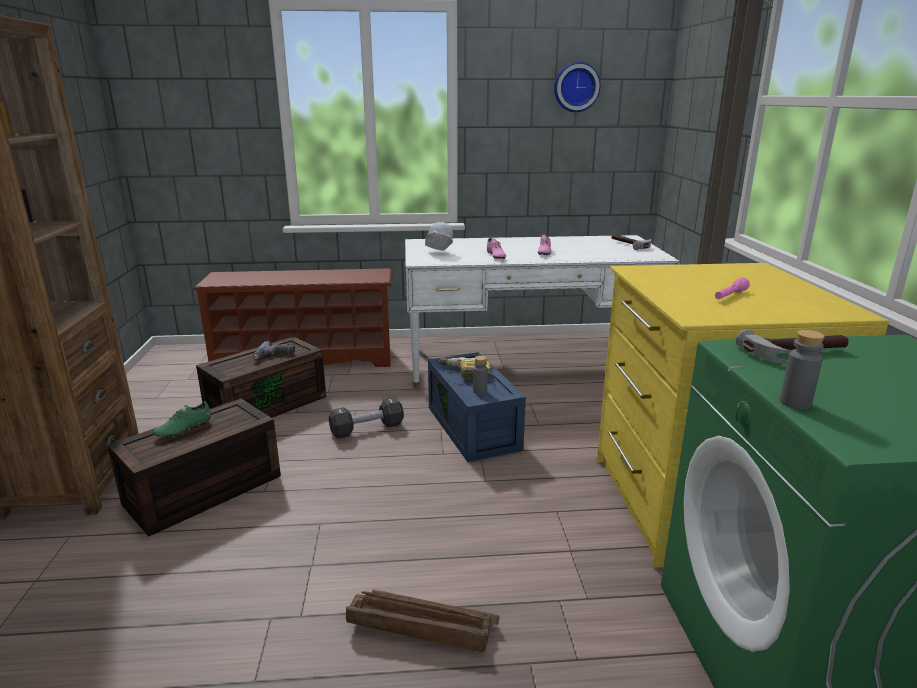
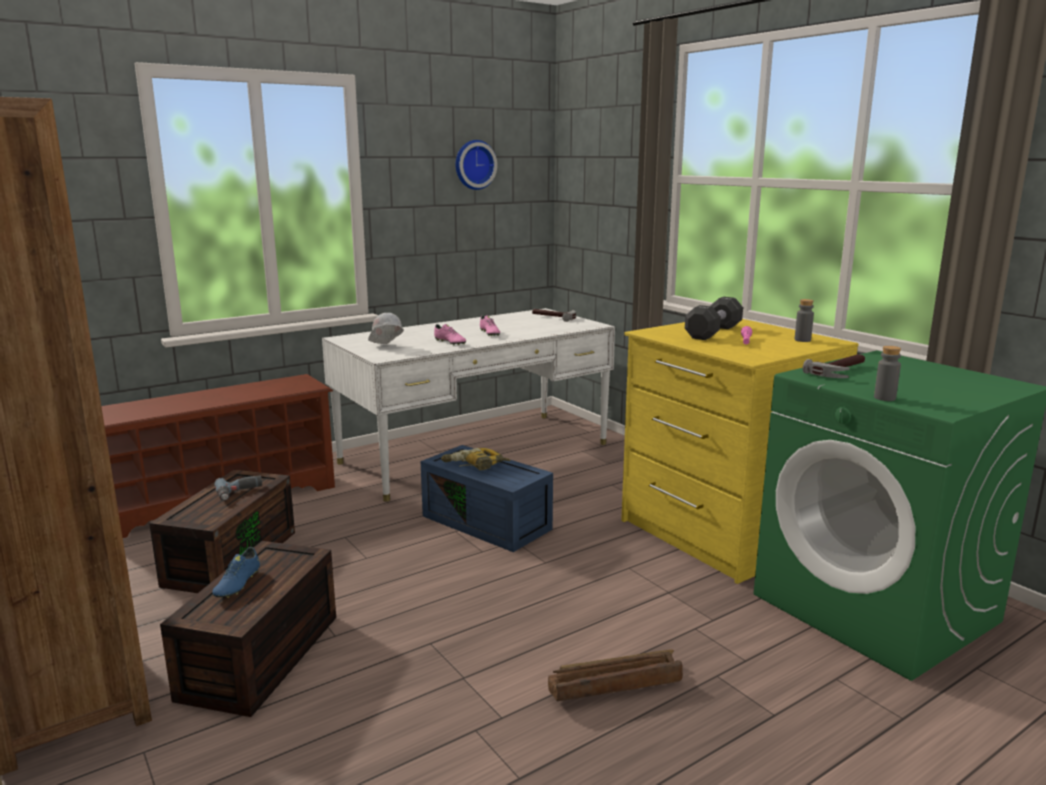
camera: 30 degrees left, 5 degrees down
(184, 429) = (237, 584): green shoe -> blue shoe
(367, 429) = (380, 550): black dumbbell -> black dumbbell (713, 332)
(480, 391) = (506, 477): grey bottle -> grey bottle (802, 340)

